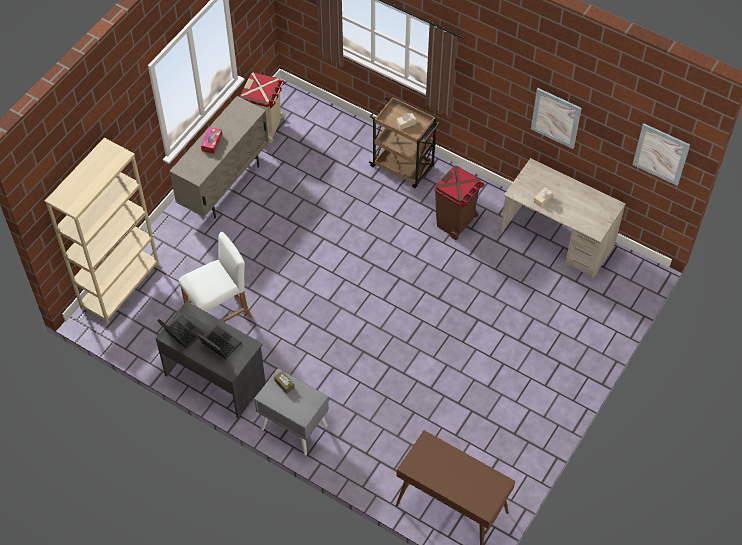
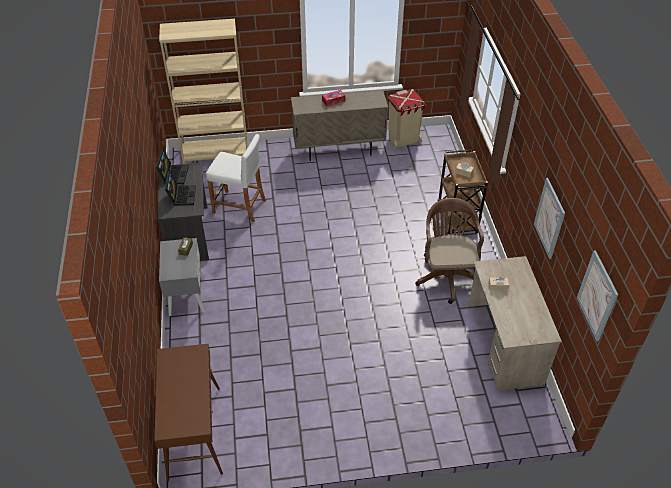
camera: 50 degrees right, 10 degrees down
(455, 222) = (447, 275): brown trash can -> brown office chair

